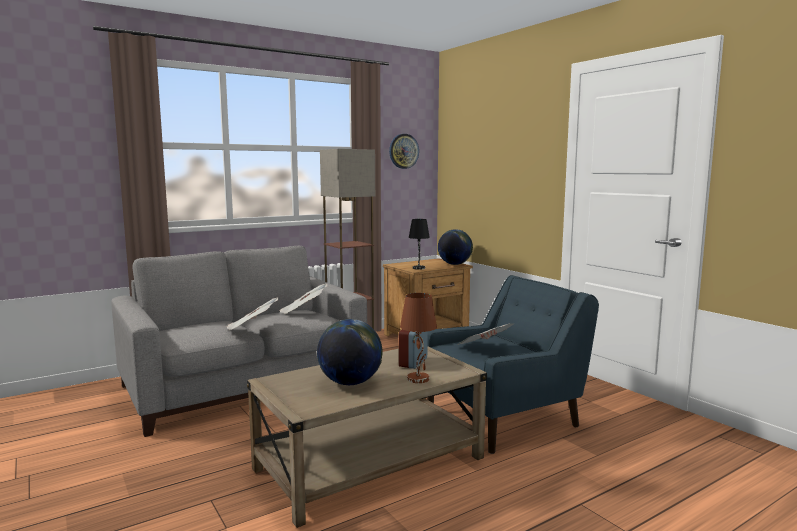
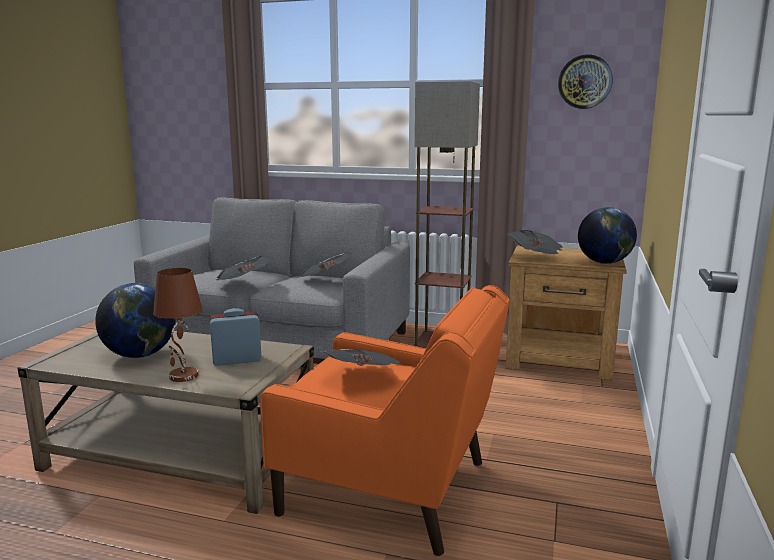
camera: 50 degrees right, 5 degrees up
(418, 268) = (535, 258): black table lamp -> newspaper
(504, 417) = (391, 490): blue armchair -> orange armchair

